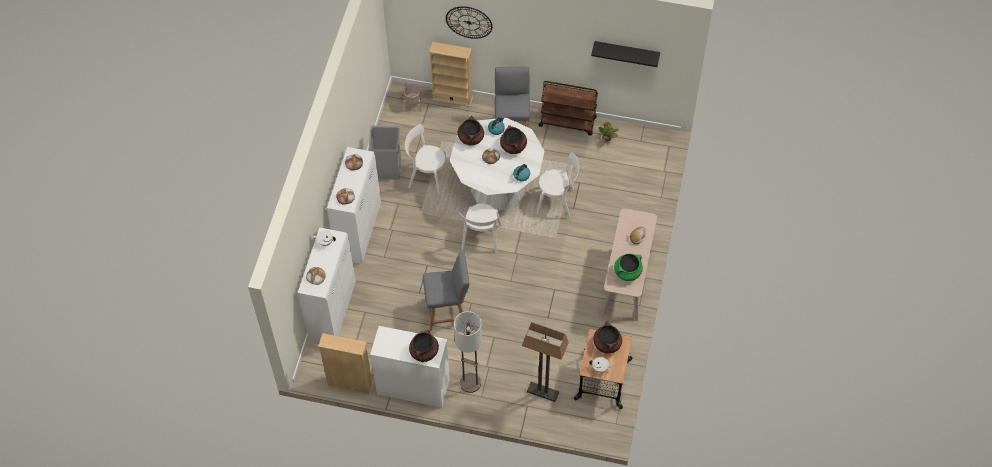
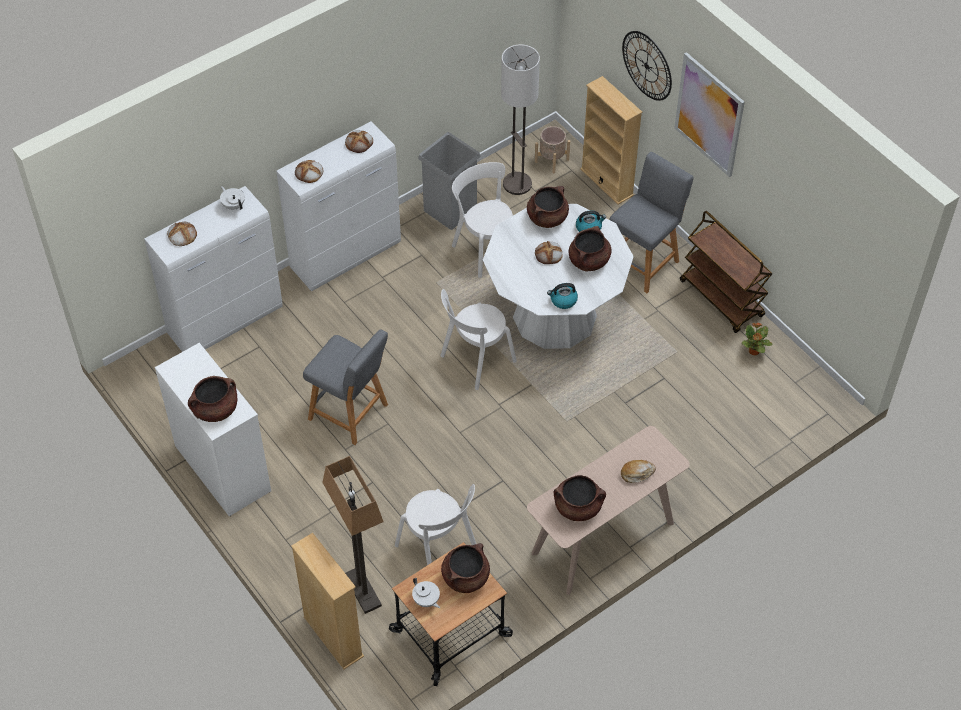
camera: 40 degrees right, 5 degrees down
(350, 384) = (159, 413): beige bookcase -> beige bookcase (333, 637)
(470, 383) = (290, 514): floor lamp -> floor lamp (517, 184)
(527, 29) = (709, 114): none -> picture
(557, 202) = (613, 382): white chair -> white chair (438, 549)
(626, 52) = (820, 223): black shelf -> none
(627, 272) = (578, 507): green cooking pot -> brown cooking pot

